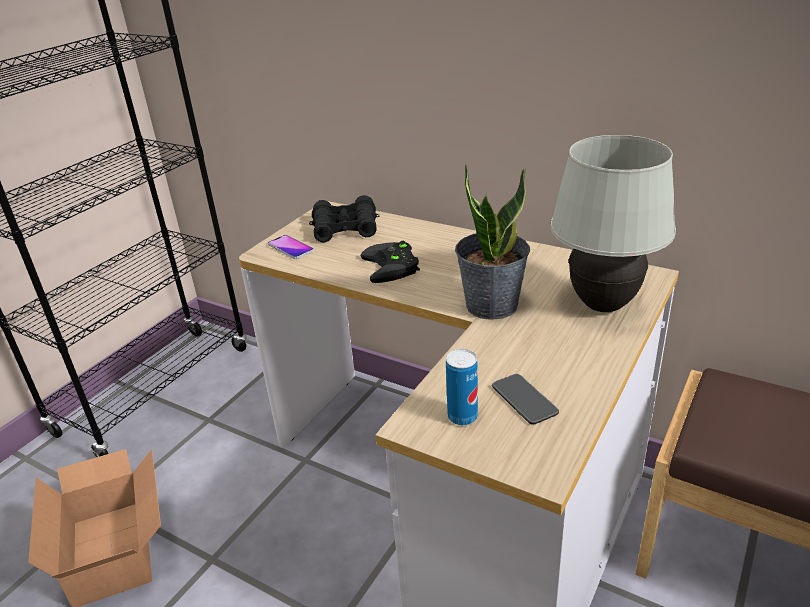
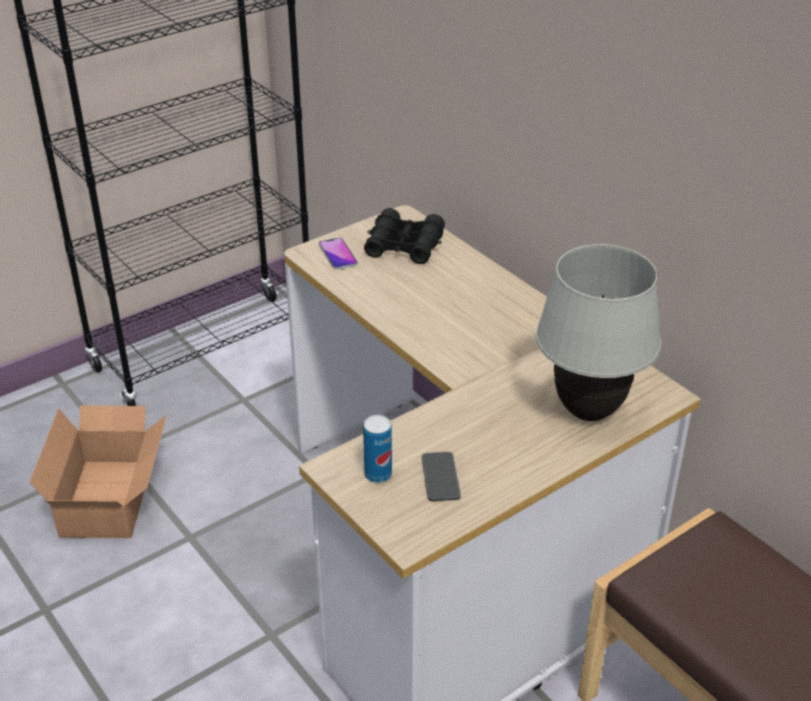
camera: 20 degrees right, 5 degrees up
(393, 266) = (421, 306): black game controller -> none
(491, 305) = (482, 377): potted plant -> none

